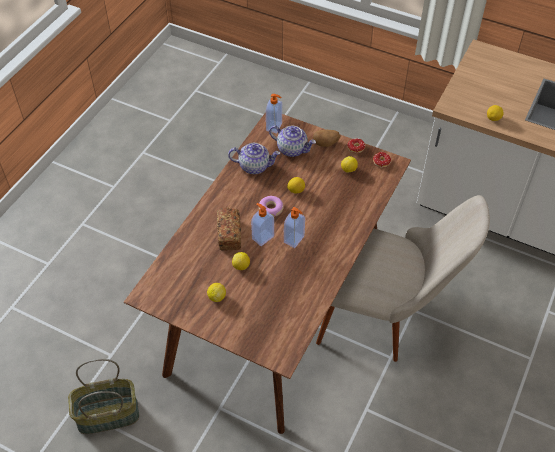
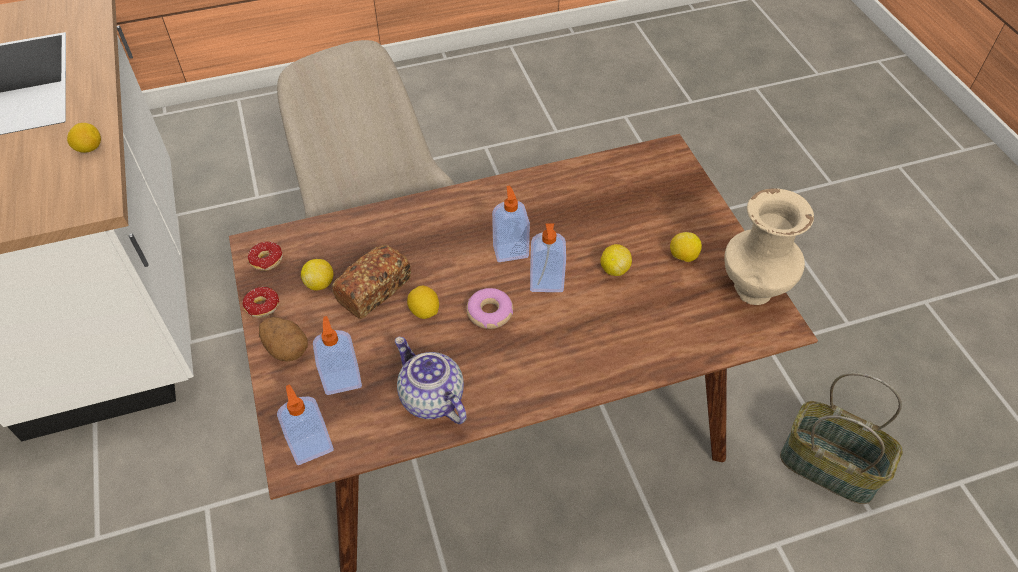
camera: 135 degrees left, 0 degrees up
(170, 303) = (752, 291): none -> beige vase
(229, 235) = (586, 320): bread -> bread (374, 290)
(292, 149) = (342, 380): teapot -> soap dispenser

